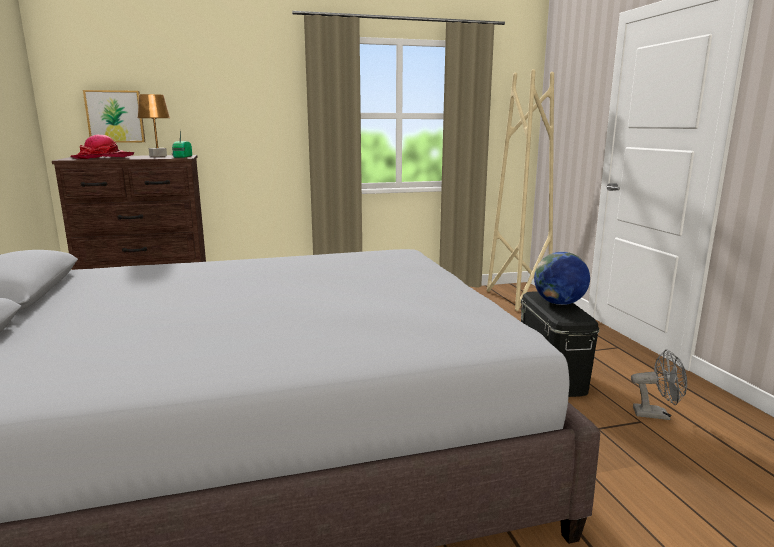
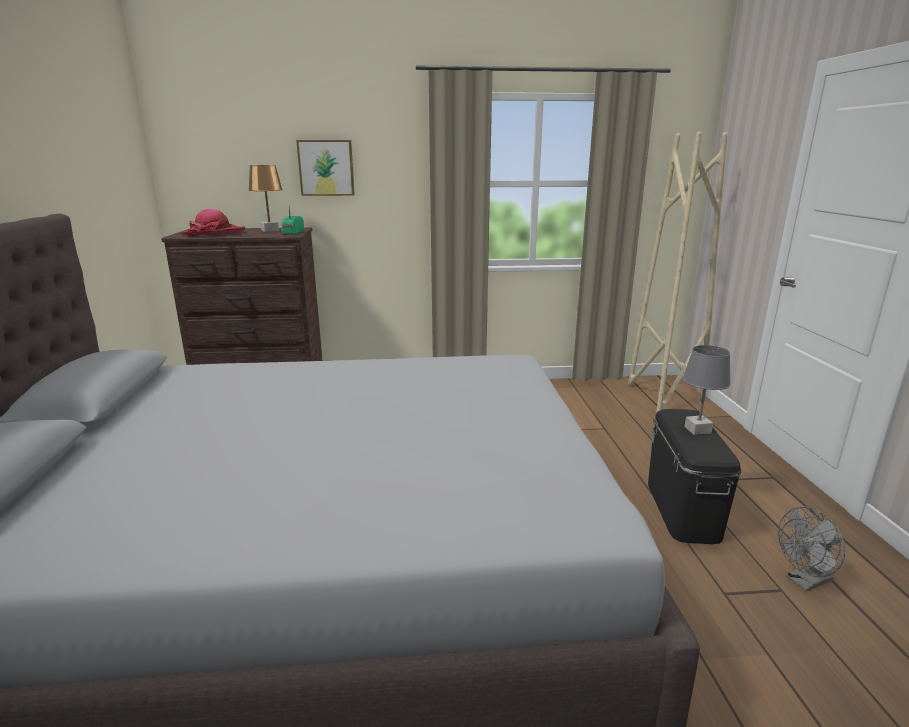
camera: 10 degrees right, 5 degrees up
(115, 116) = (229, 186): picture -> picture (326, 168)
(559, 303) = (697, 430): globe -> grey table lamp
(657, 414) = (804, 582): grey fan -> grey fan turned 135 degrees clockwise

